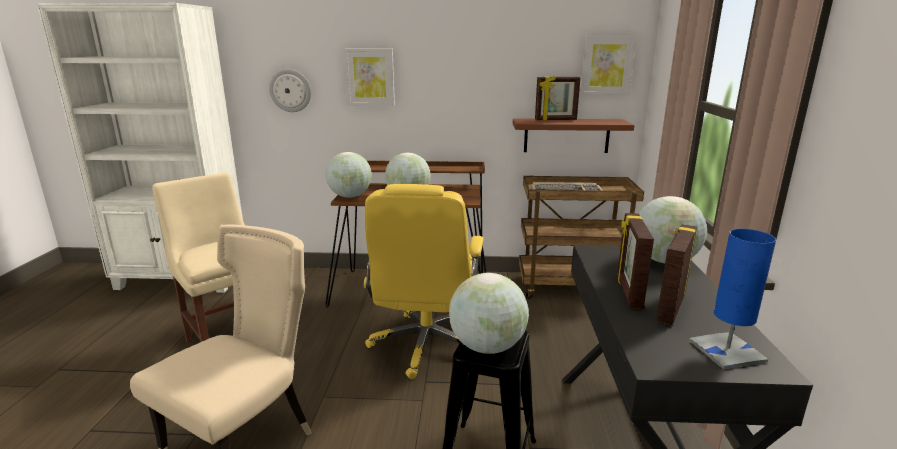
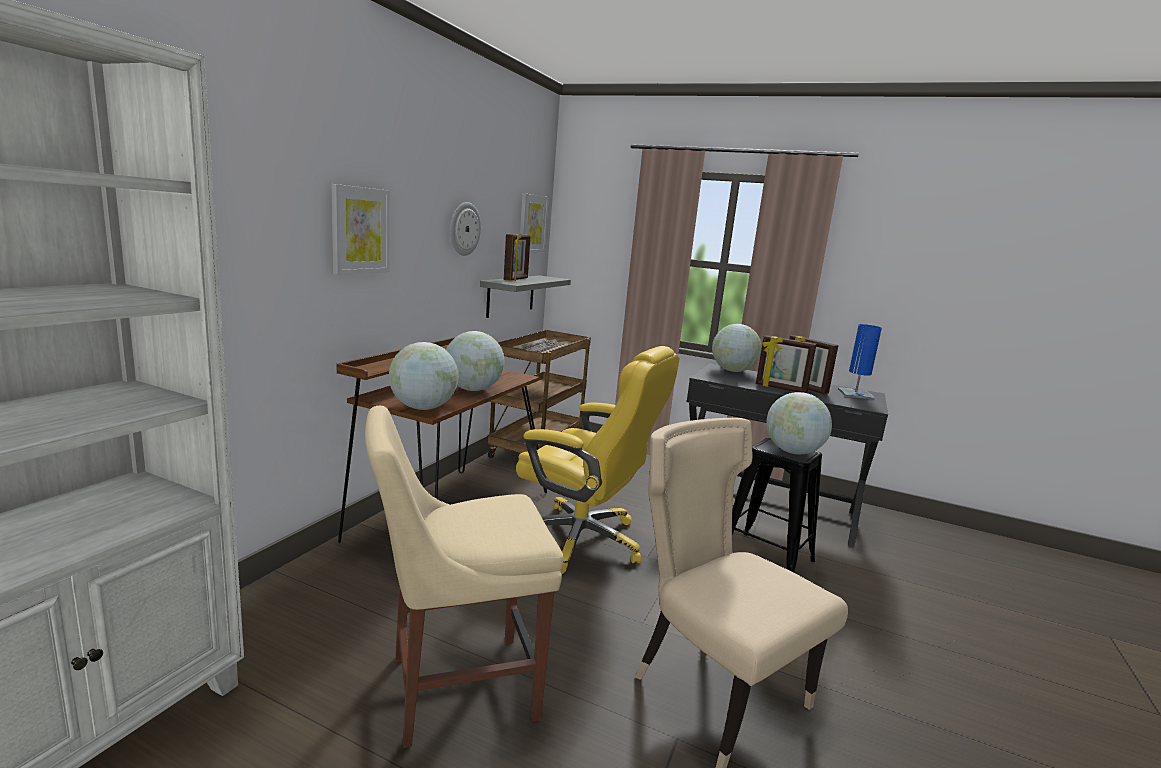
camera: 70 degrees left, 5 degrees down
(290, 90) = (247, 252): wall clock -> wall clock (464, 229)
(566, 135) = (511, 295): brown shelf -> grey shelf

